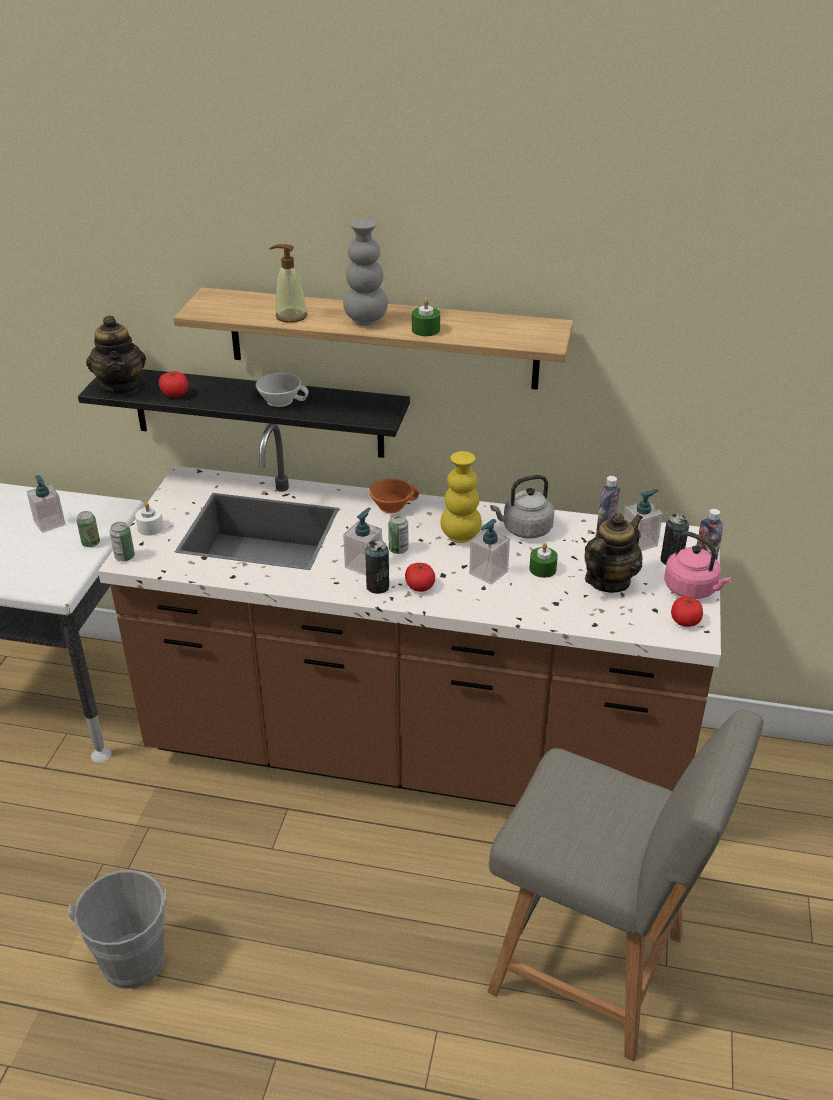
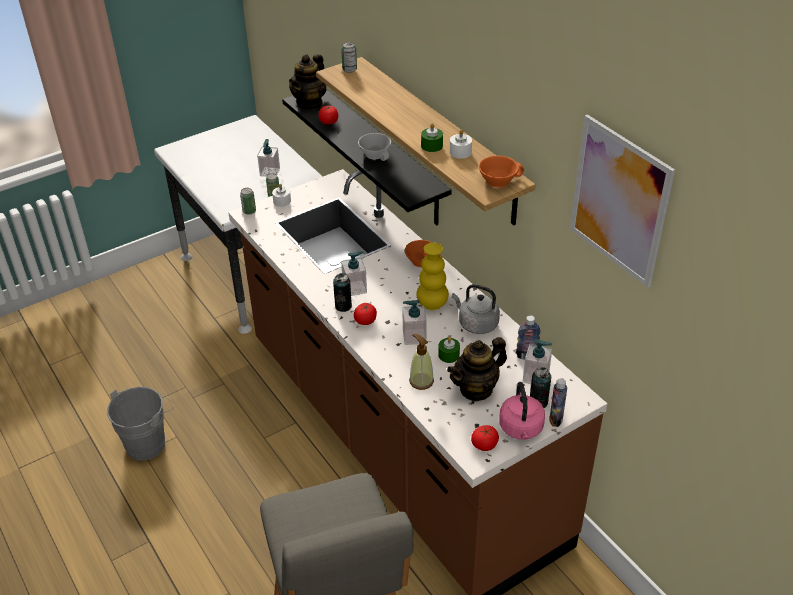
camera: 45 degrees right, 5 degrees up
(291, 316) = (374, 99): soap dispenser -> soap dispenser (421, 381)
(366, 320) = (409, 122): grey vase -> none
(398, 549) = (386, 291): can -> can (349, 70)
(462, 324) = (460, 152): none -> white candle
(537, 330) = (498, 180): none -> orange cup
(608, 581) = (476, 389): teapot -> teapot turned 150 degrees clockwise
(717, 280) = (619, 201): none -> picture

